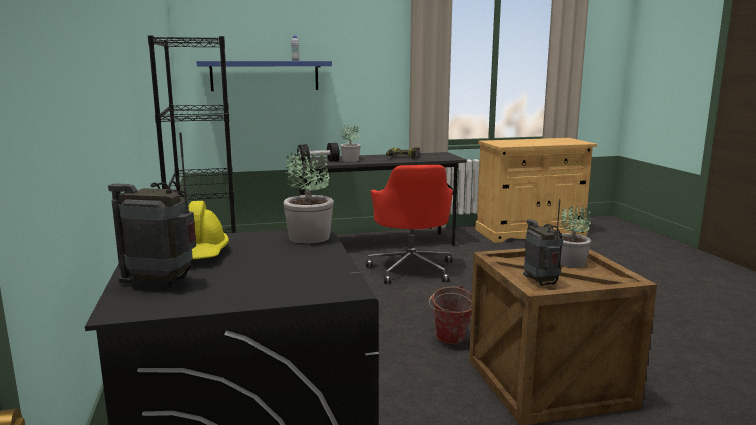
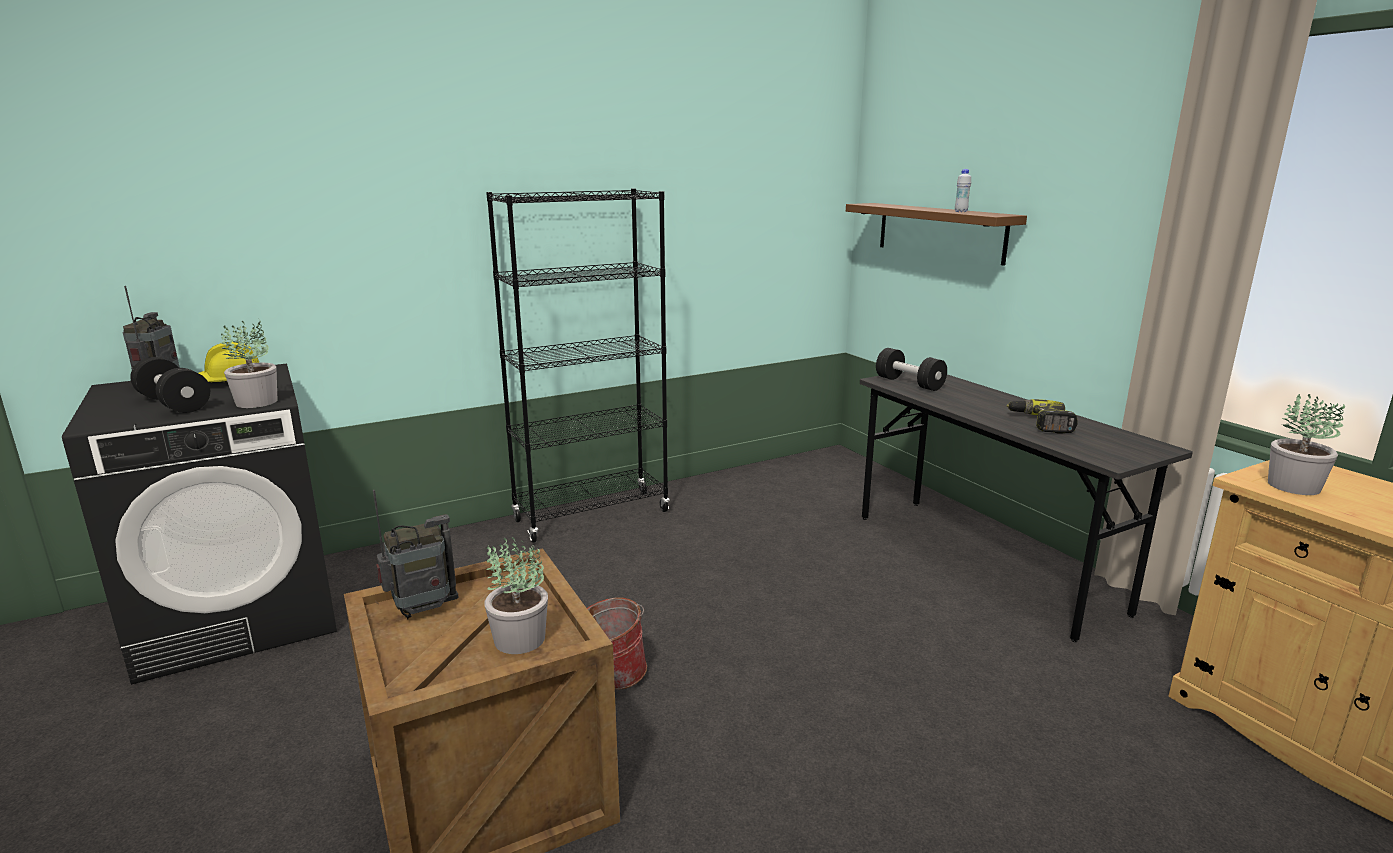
camera: 75 degrees right, 5 degrees up
(265, 75) = (940, 232): blue shelf -> brown shelf
(279, 265) = (174, 404): none -> black dumbbell
(350, 160) = (956, 396): potted plant -> potted plant (1293, 486)
(411, 269) = (889, 609): red office chair -> none

